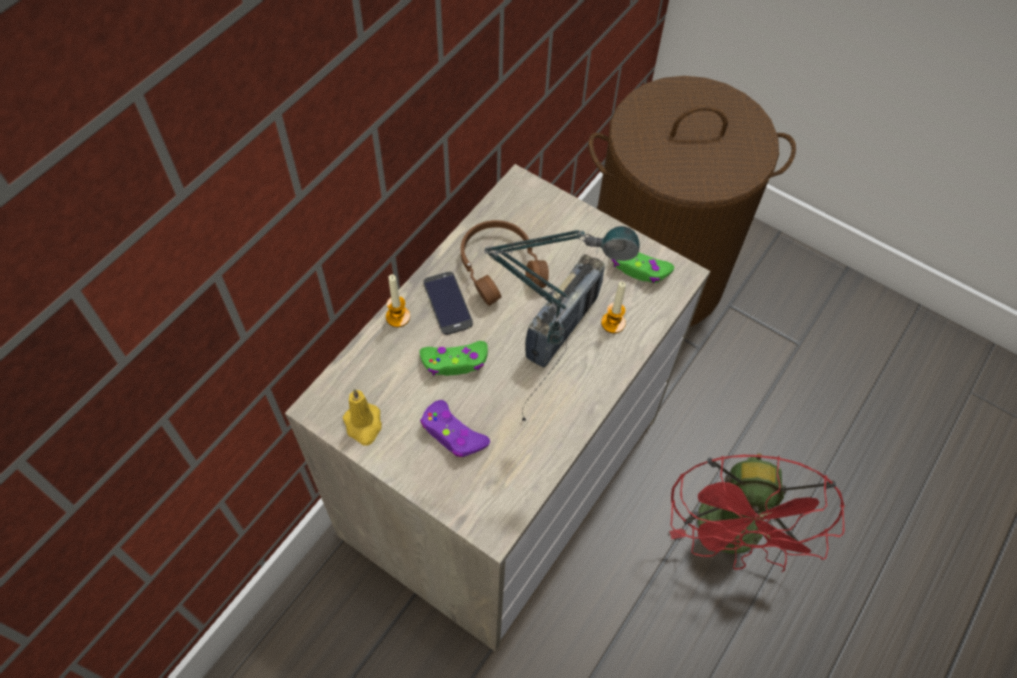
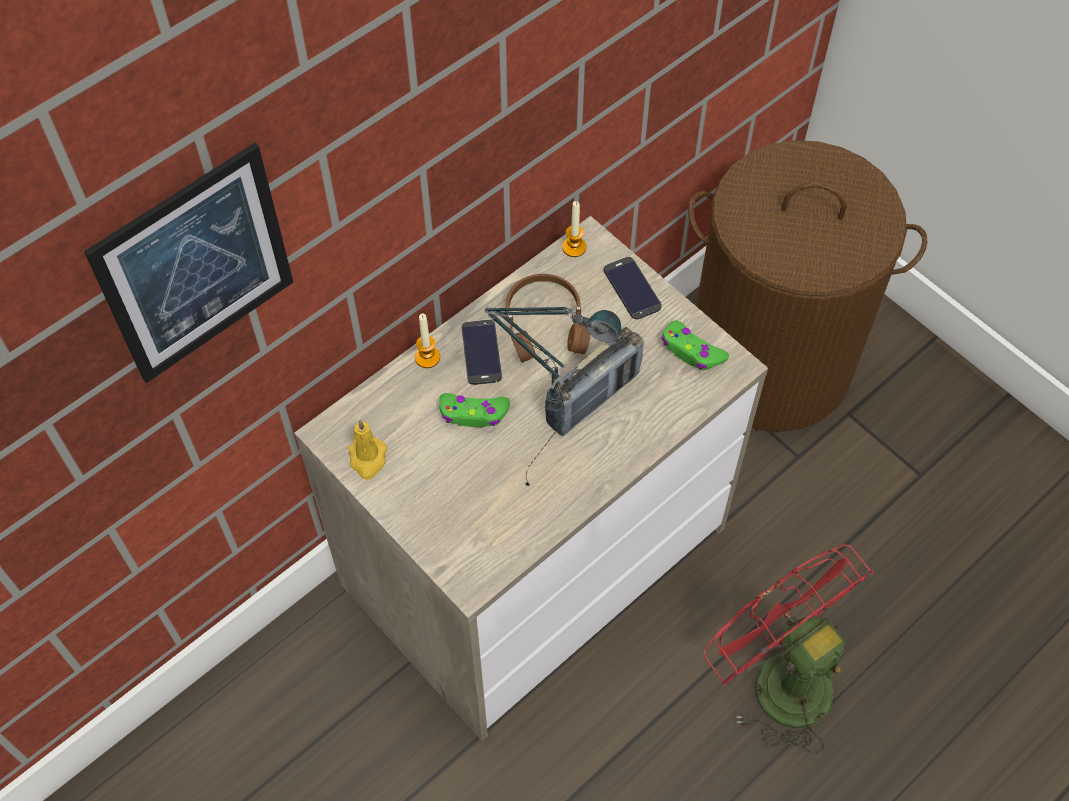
camera: 15 degrees right, 0 degrees up
(160, 255) = (196, 266): none -> picture
(453, 434) = (453, 485): purple game controller -> none
(570, 221) = (632, 288): none -> phone
(613, 323) = (647, 404): candle -> candle (574, 247)
(732, 538) = (777, 677): red fan -> red fan turned 120 degrees clockwise

